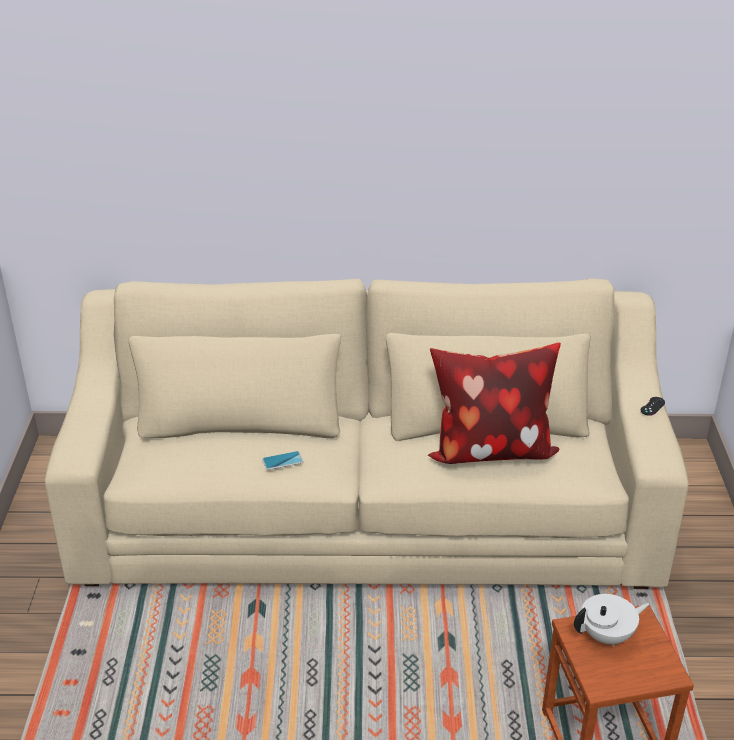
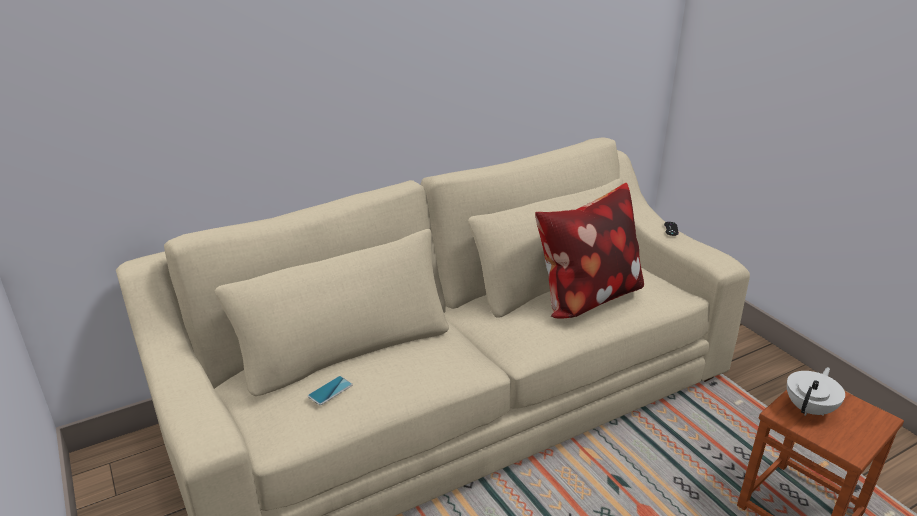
camera: 30 degrees left, 5 degrees down
(282, 461) = (425, 366): phone -> phone (330, 391)

